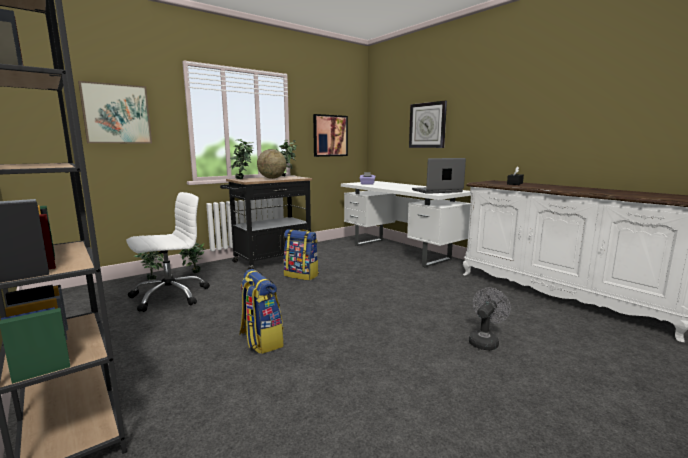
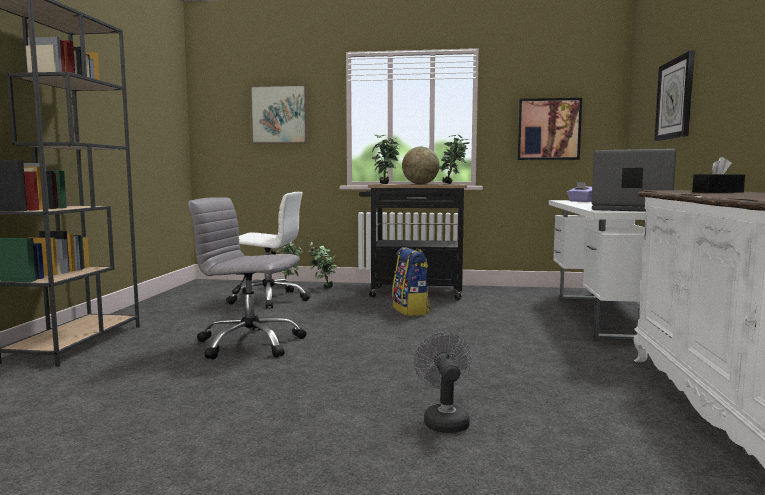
camera: 45 degrees right, 5 degrees down
(261, 341) = (249, 344): backpack -> grey office chair
(485, 341) = (444, 420): grey fan -> grey fan turned 90 degrees counterclockwise

